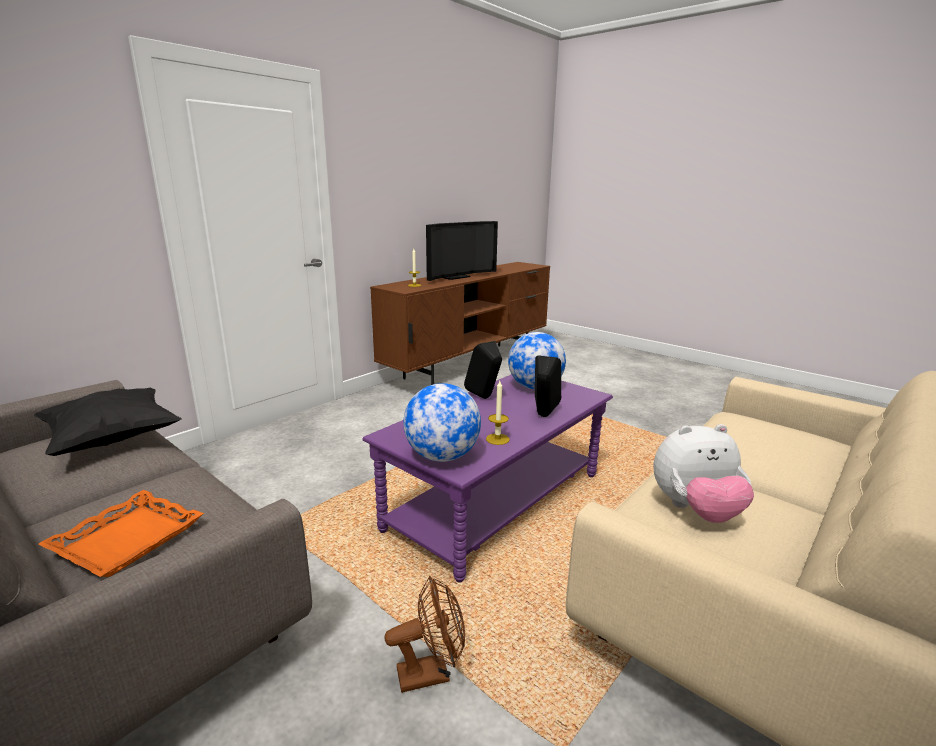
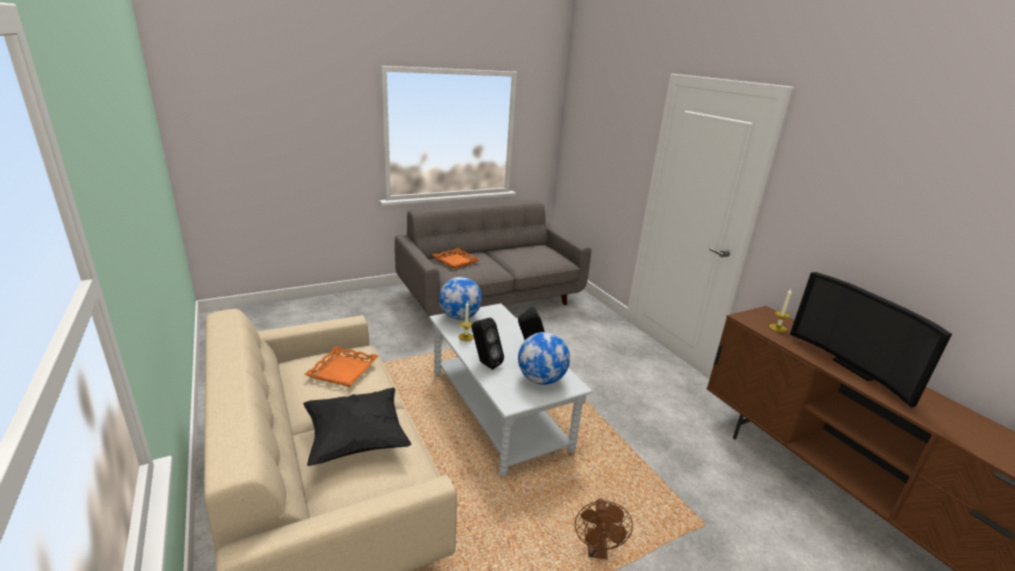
camera: 110 degrees right, 5 degrees up
(113, 440) = (540, 258): black pillow -> black pillow (356, 440)
(431, 673) = (395, 355): brown fan -> brown fan (597, 550)
(495, 502) = (498, 410): purple coffee table -> grey coffee table
(695, 511) = (343, 371): plush toy -> orange tray

